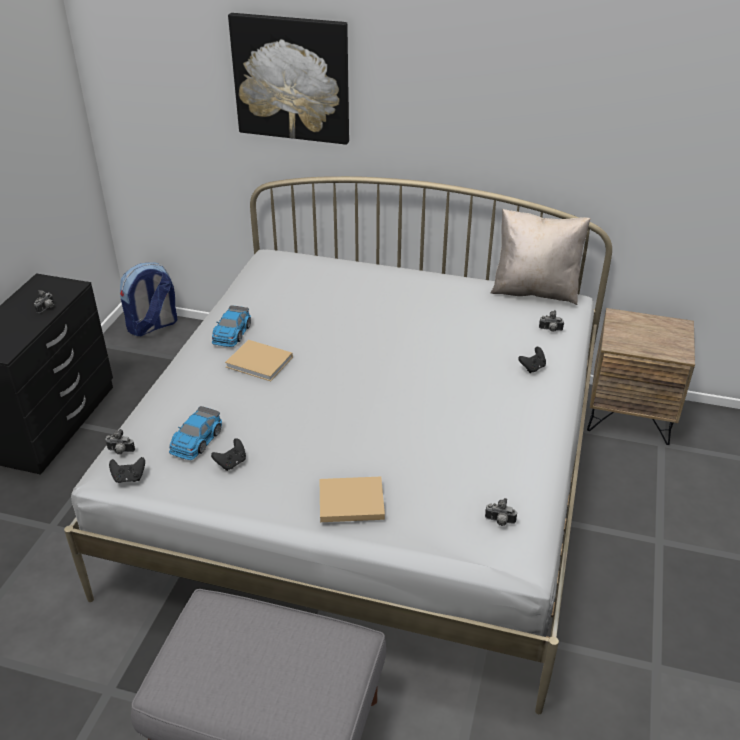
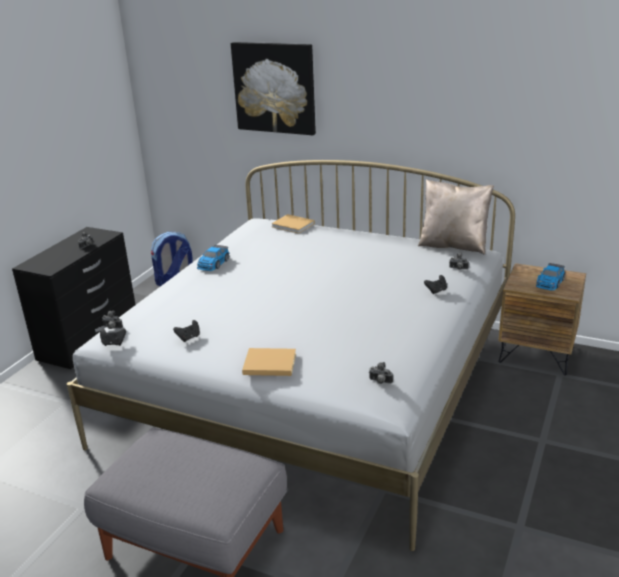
camera: 10 degrees right, 10 degrees down
(196, 440) = (167, 324): toy car -> toy car (550, 283)
(261, 363) = (229, 281): beige book -> beige book (294, 225)

